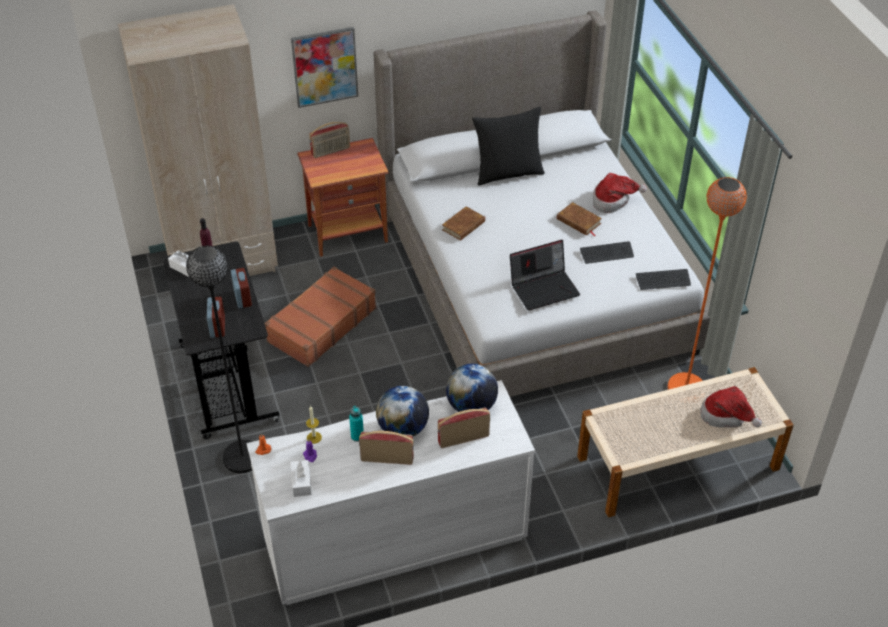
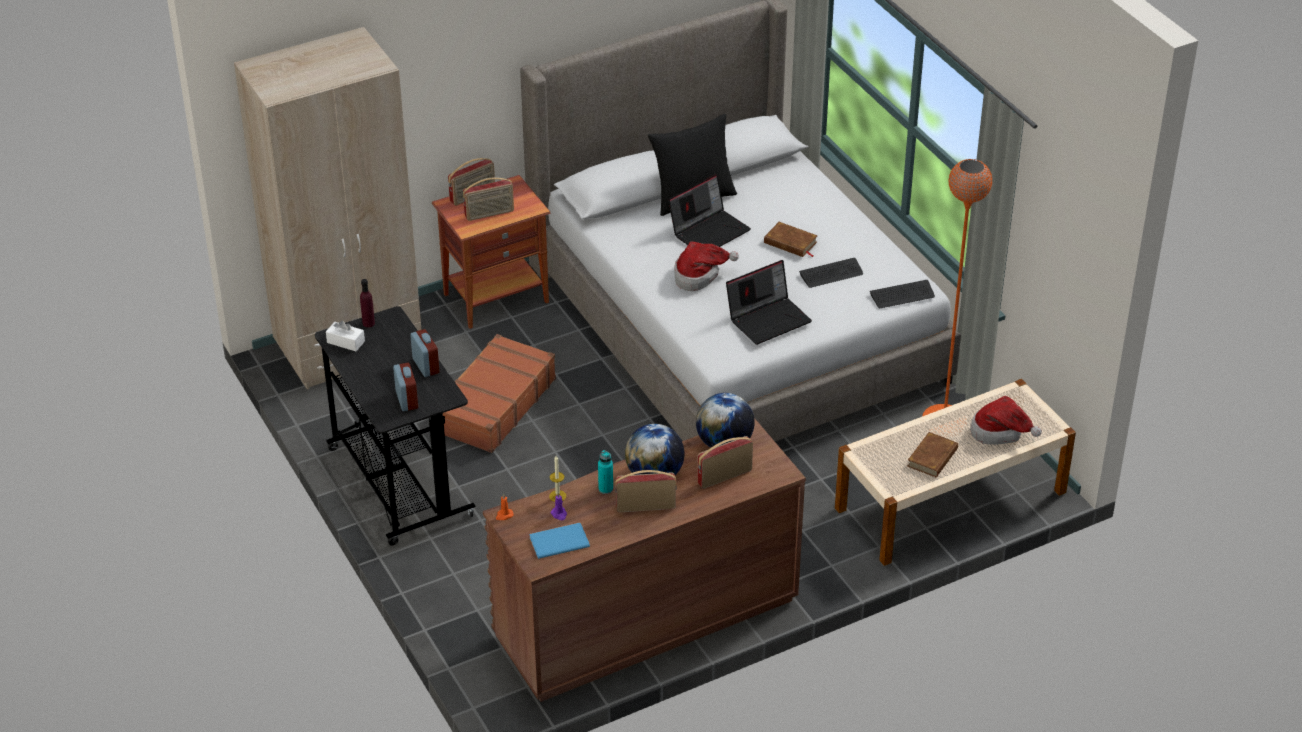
camera: 10 degrees left, 5 degrees down
(243, 457) = (442, 559): black floor lamp -> none
(301, 482) = (557, 541): white tissue box -> blue book
(325, 67) = (464, 92): picture -> none
(339, 168) = (489, 214): none -> radio
(394, 538) = (645, 619): white dresser -> brown dresser
(464, 226) = (656, 262): brown book -> brown book (933, 458)
(514, 203) = (709, 231): none -> laptop
(612, 201) = (824, 215): hat -> hat (699, 276)

